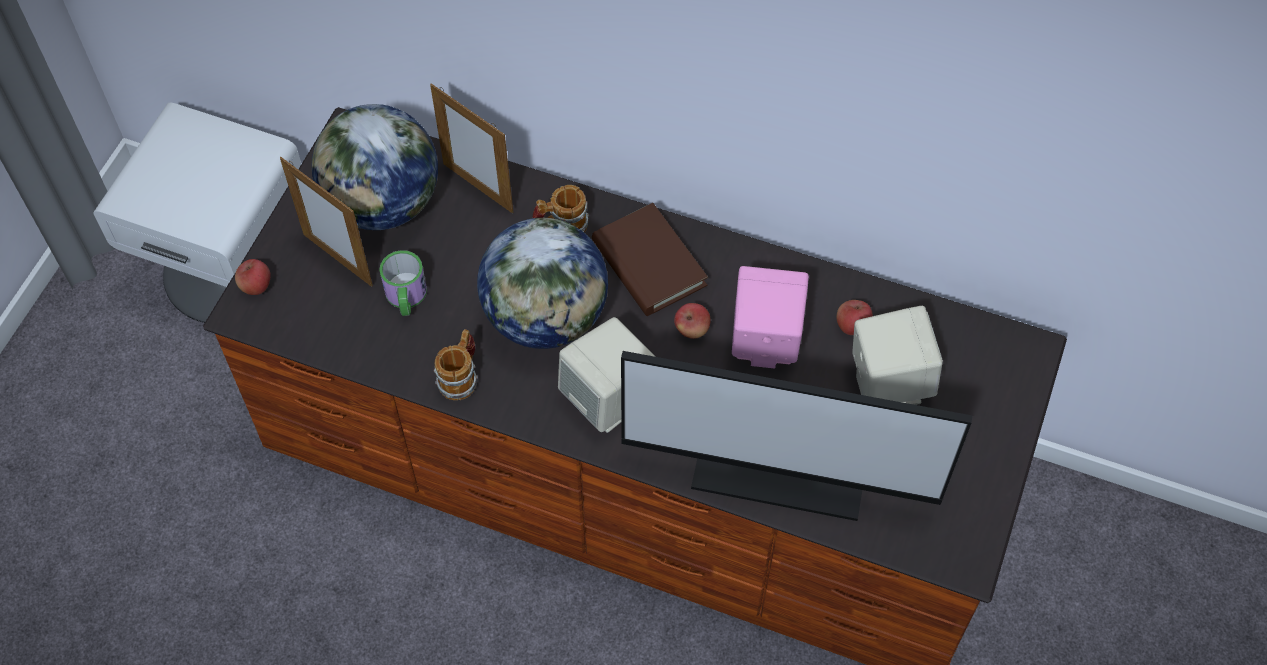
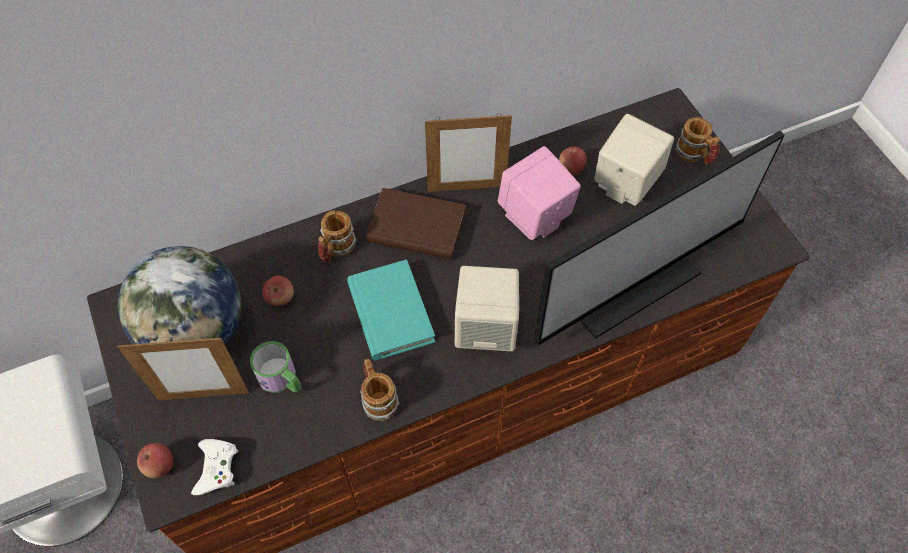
camera: 45 degrees left, 0 degrees up
(291, 323) = (216, 468): none -> white game controller
(478, 188) = (252, 269): picture frame -> picture frame (466, 188)
(546, 317) = (390, 312): globe -> turquoise book
(692, 329) = (486, 245): apple -> apple (280, 298)
(994, 413) = (695, 155): none -> mug

